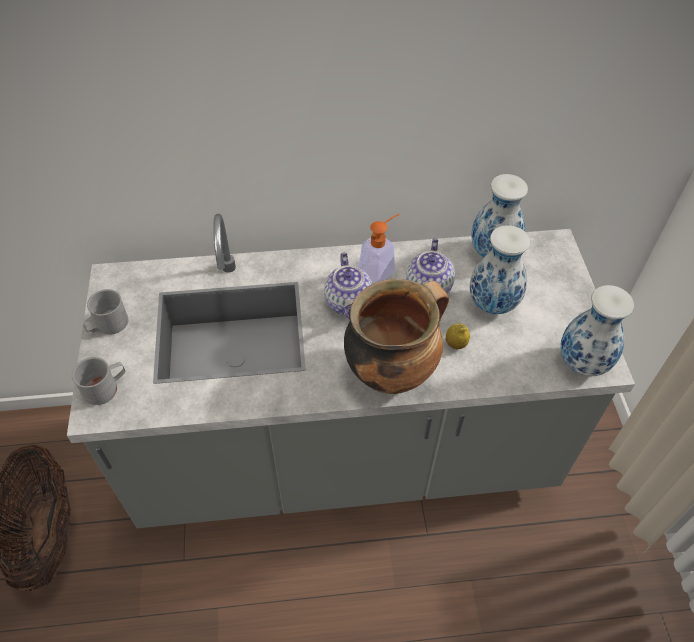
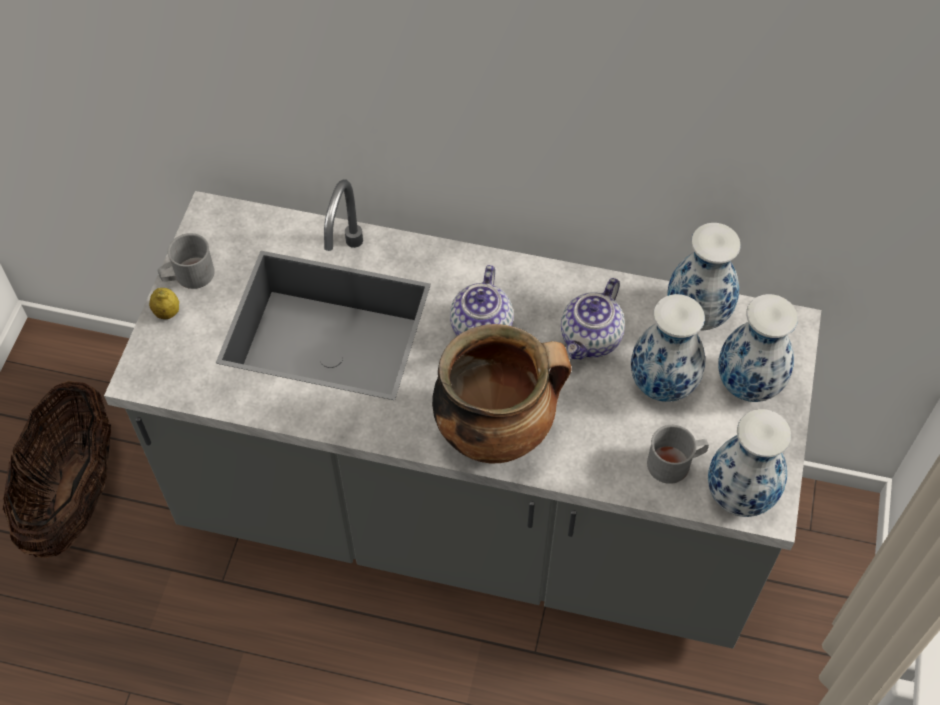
camera: 20 degrees right, 5 degrees up
(106, 388) = (162, 352): grey mug -> grey mug (675, 463)
(380, 269) = (540, 296): soap dispenser -> none
(455, 344) = (590, 422): lemon -> lemon (167, 313)
(550, 287) = (749, 384): none -> vase

